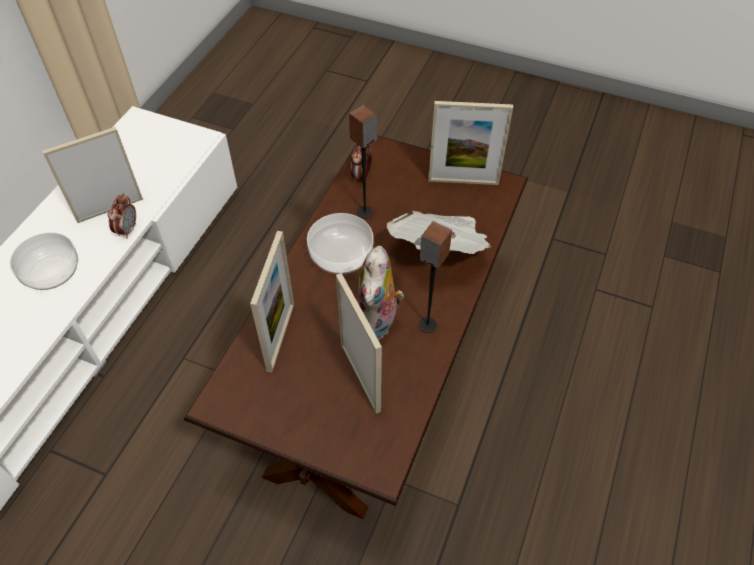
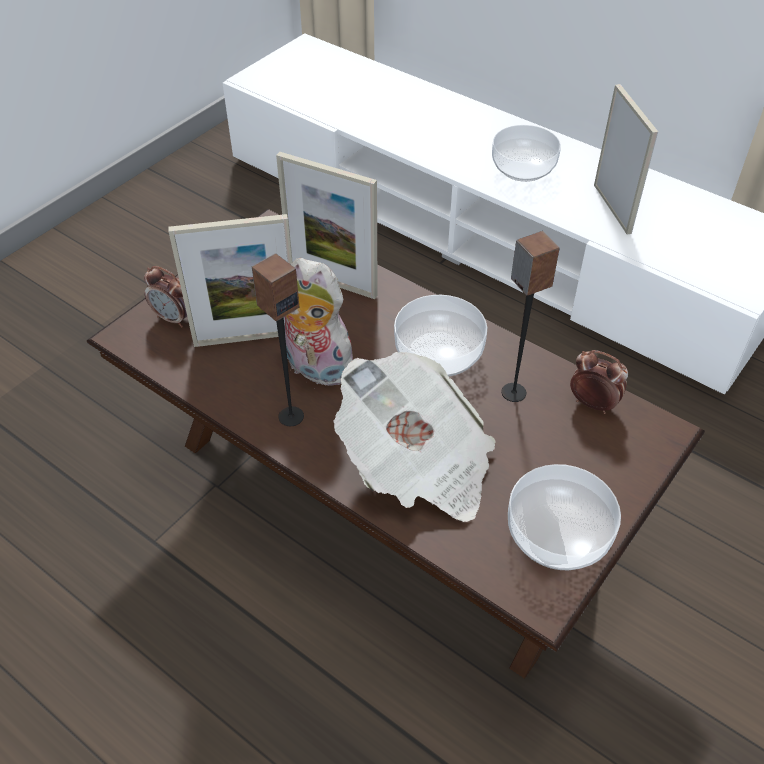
camera: 105 degrees right, 5 degrees down
(127, 230) = (575, 220): alarm clock -> alarm clock (174, 318)
(463, 181) = (558, 535): picture frame -> bowl

